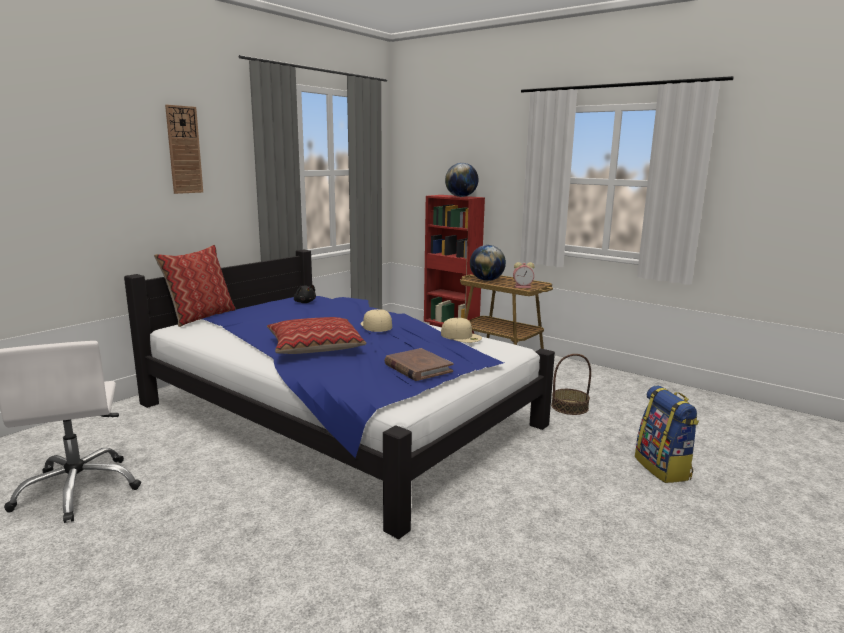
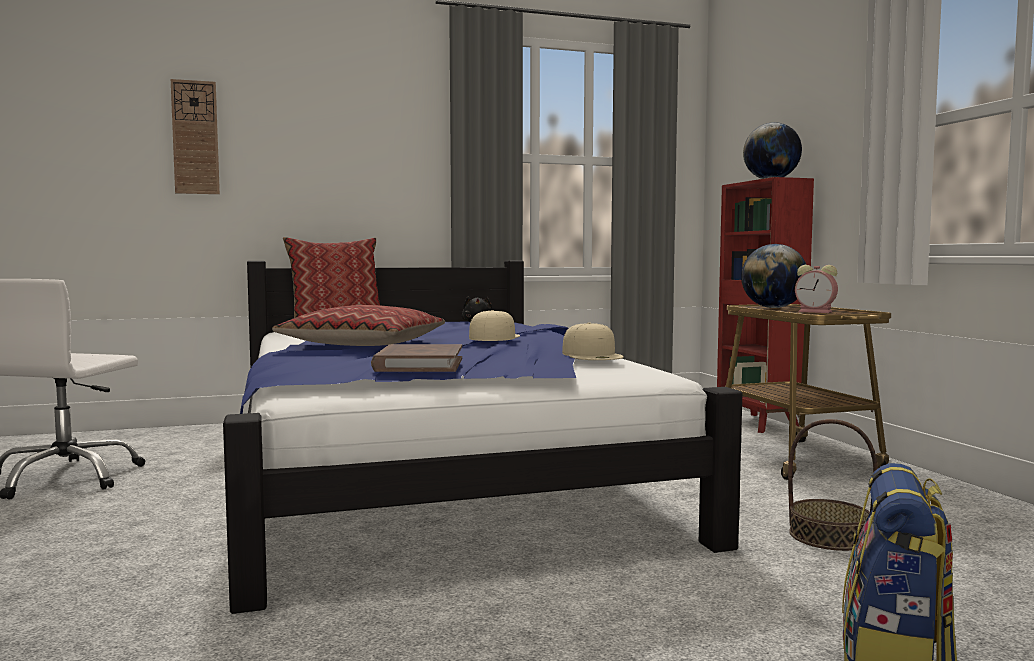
camera: 35 degrees right, 10 degrees down
(184, 150) = (357, 120): wall clock -> wall clock (195, 137)

